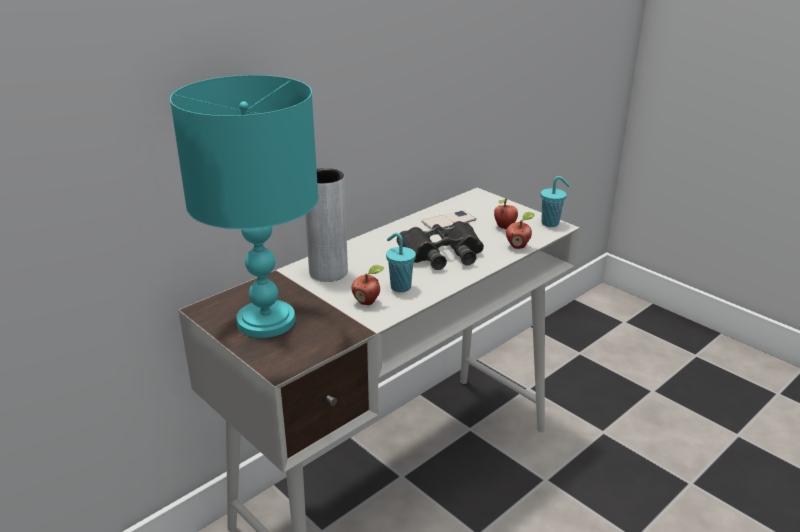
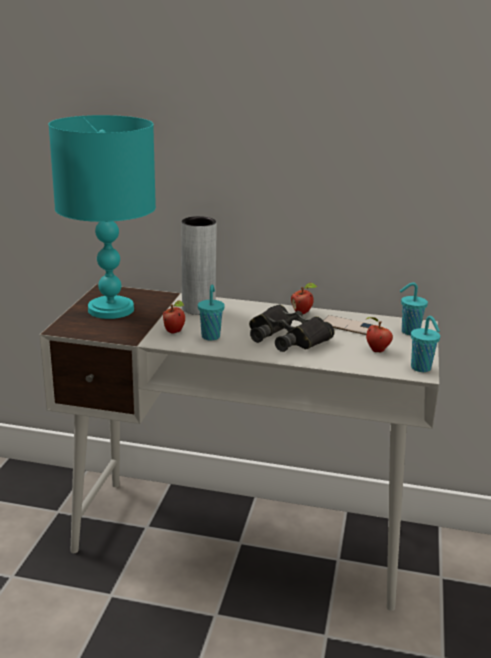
camera: 55 degrees right, 5 degrees down
(485, 203) = (409, 332): none -> turquoise cup
(518, 246) = (349, 364): apple -> apple (302, 312)

